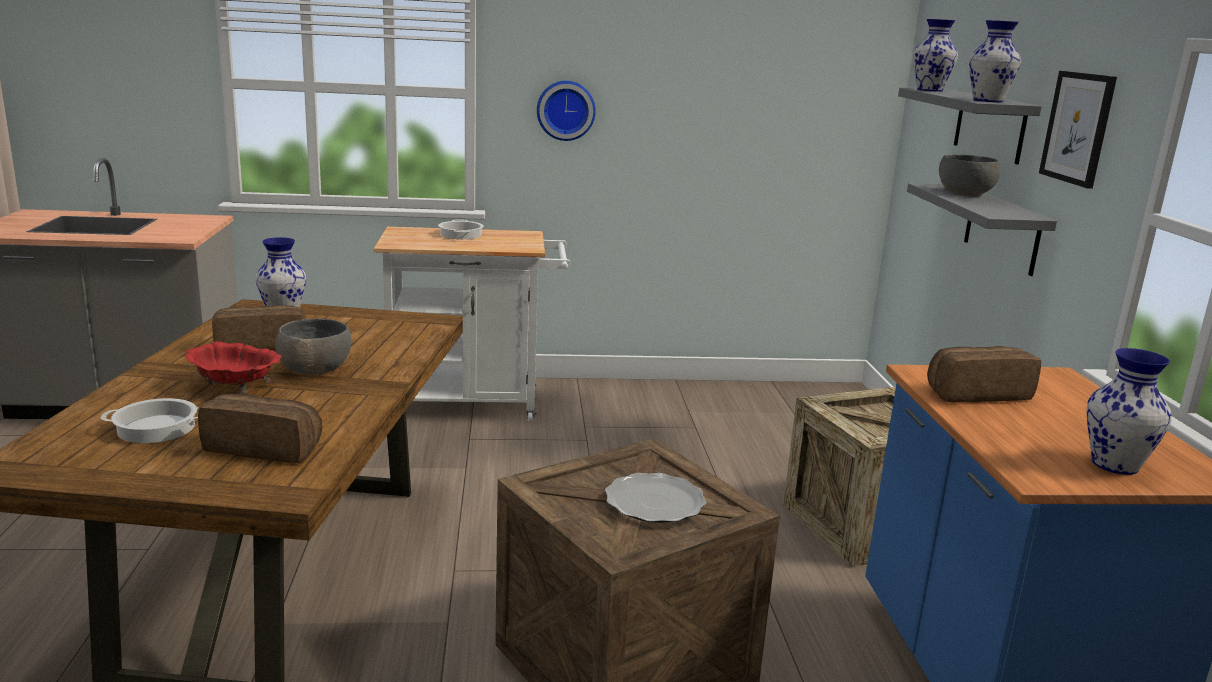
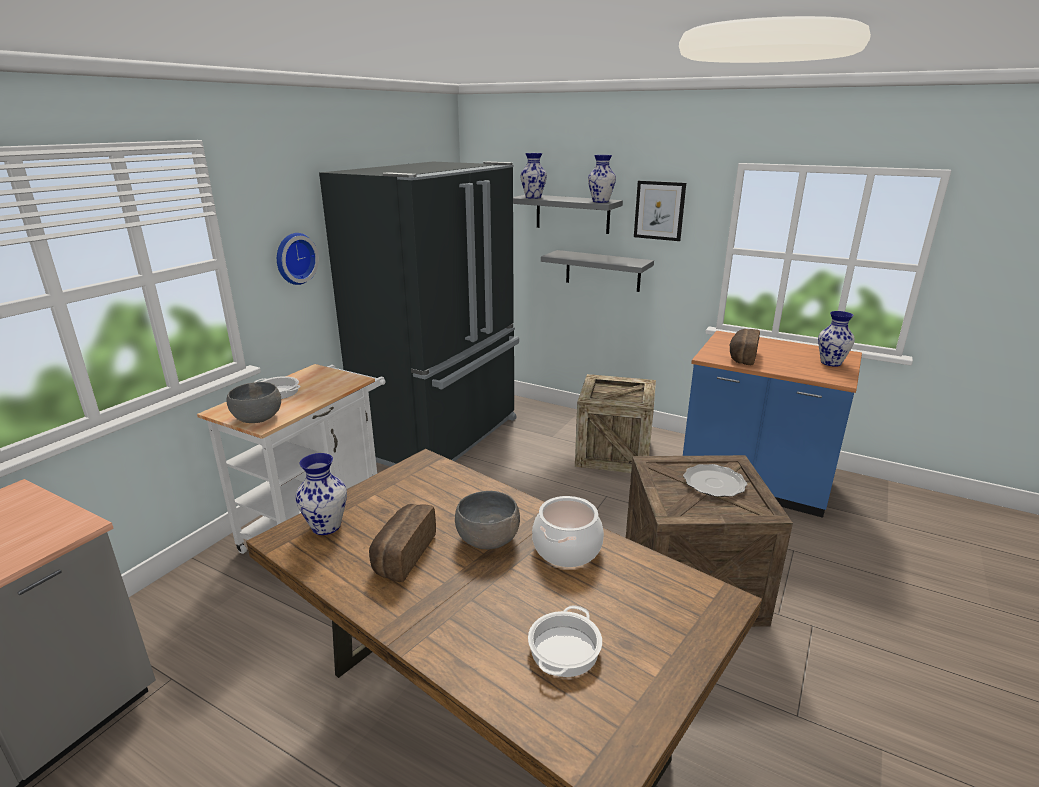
camera: 55 degrees left, 5 degrees up
(235, 388) = (498, 588): red bowl -> none
(265, 448) = (639, 596): bread -> none
(326, 403) = (567, 549): none -> cooking pot
(714, 407) = (443, 437): none -> black fridge
(965, 193) = (579, 255): grey bowl -> grey bowl (258, 418)

